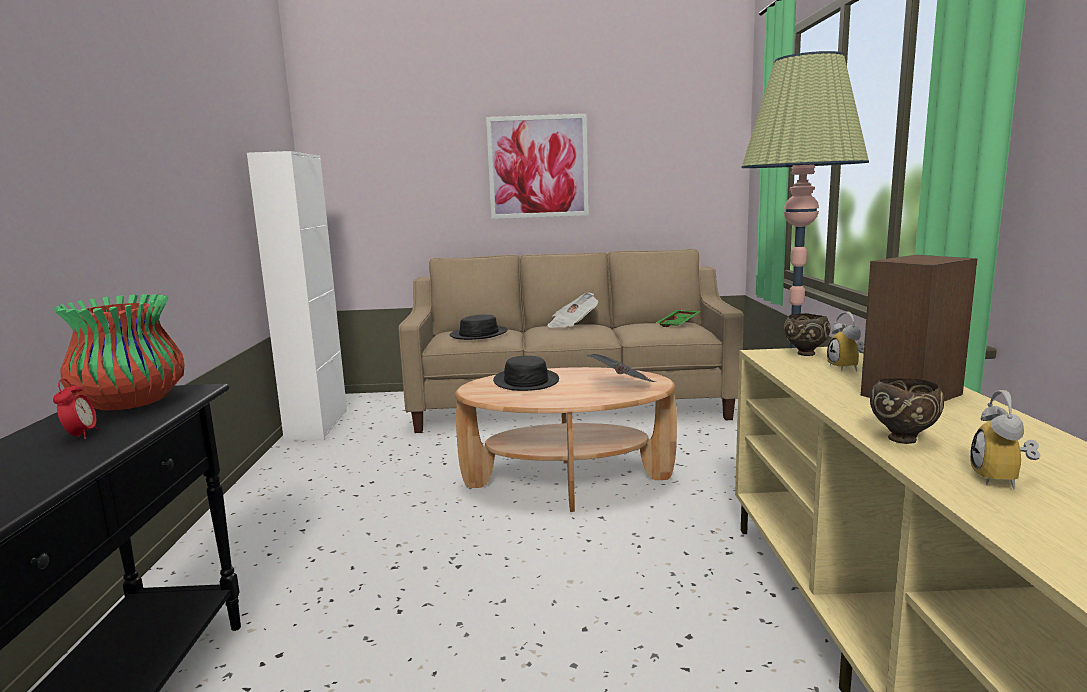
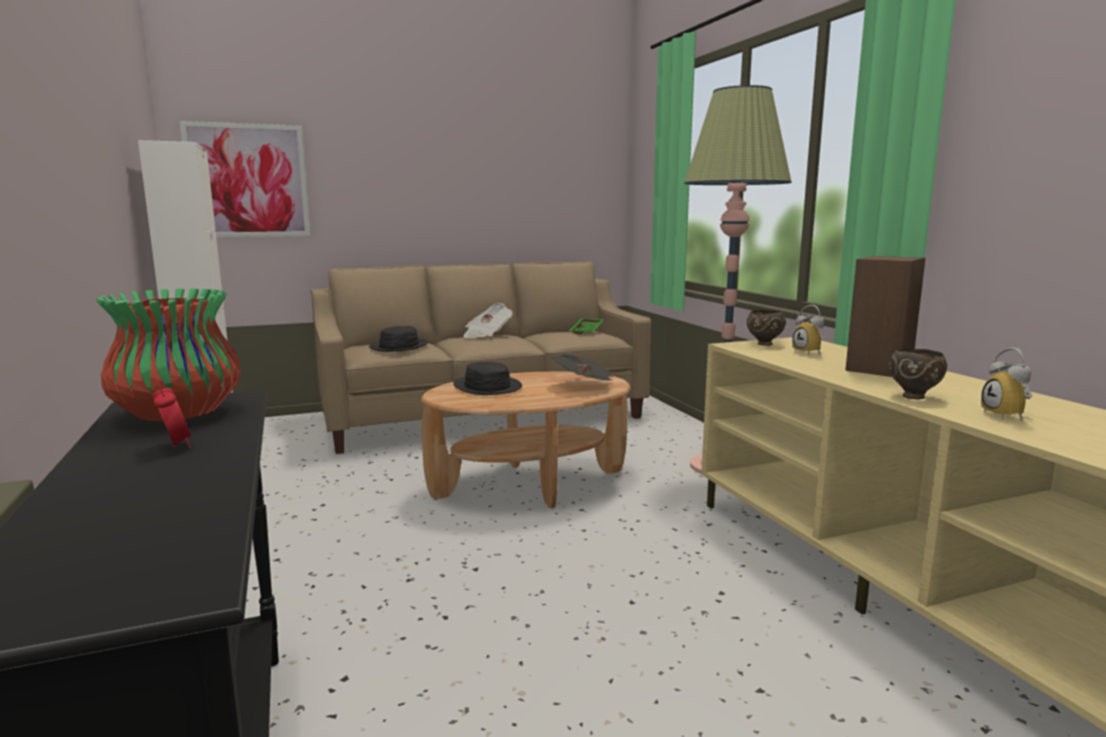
camera: 20 degrees left, 0 degrees up
(538, 167) = (437, 177): picture -> picture (247, 181)

